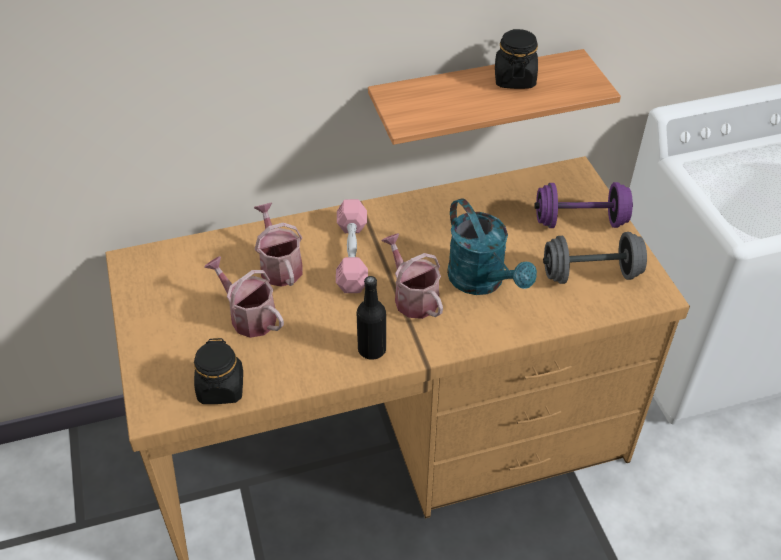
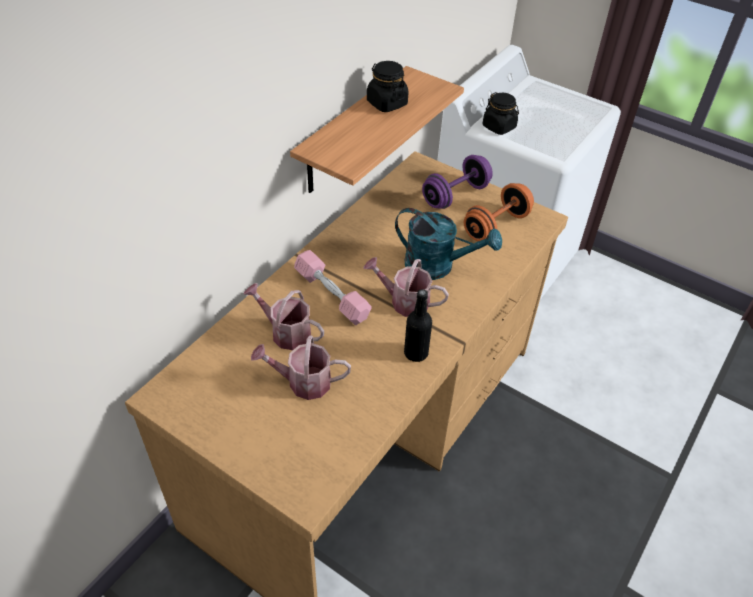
camera: 40 degrees left, 0 degrees up
(221, 388) = (340, 447): black jar -> black jar (499, 127)
(590, 274) = (496, 226): grey dumbbell -> orange dumbbell

